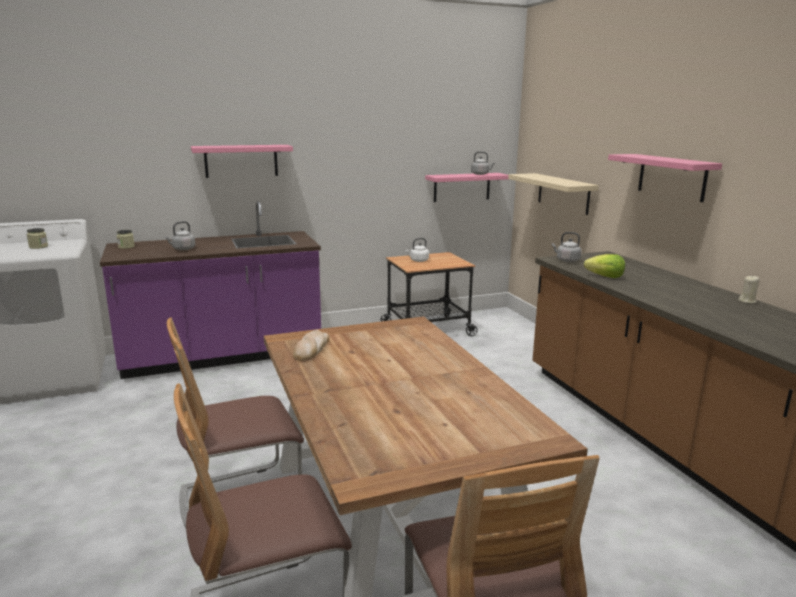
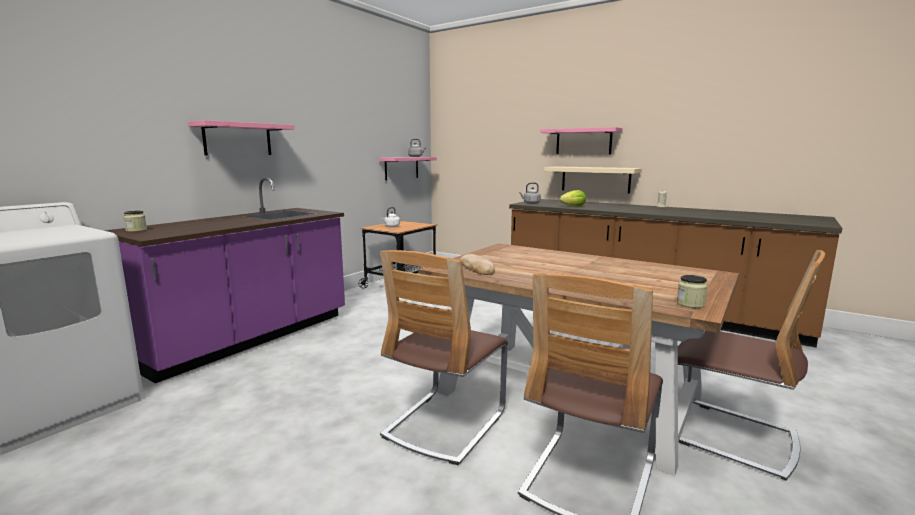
camera: 35 degrees left, 5 degrees down
(38, 247) = (33, 233): jar -> jar (690, 304)
(182, 249) = (213, 225): grey kettle -> none
(563, 193) = (484, 165): beige shelf -> beige shelf (595, 179)

